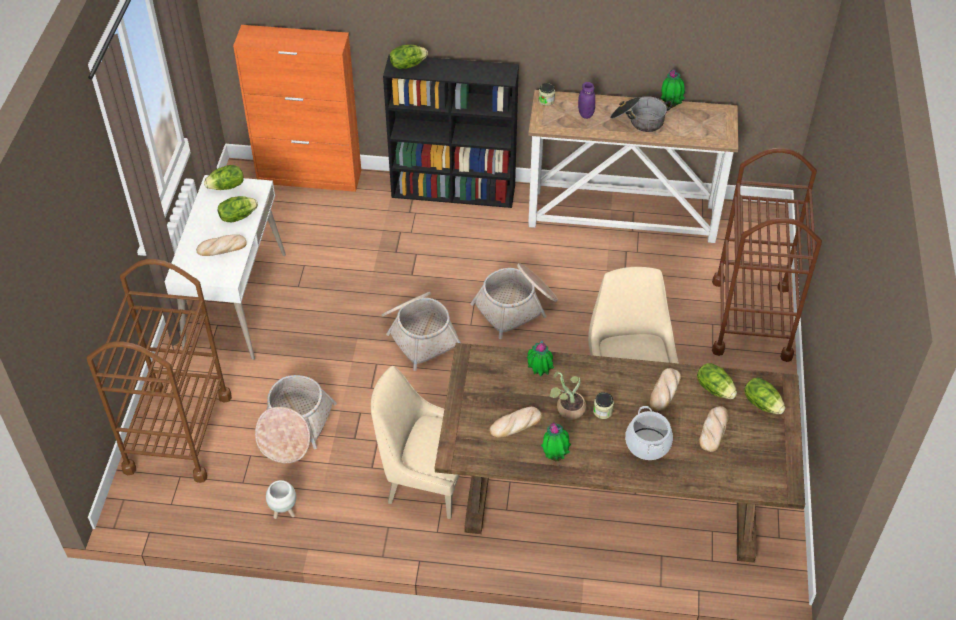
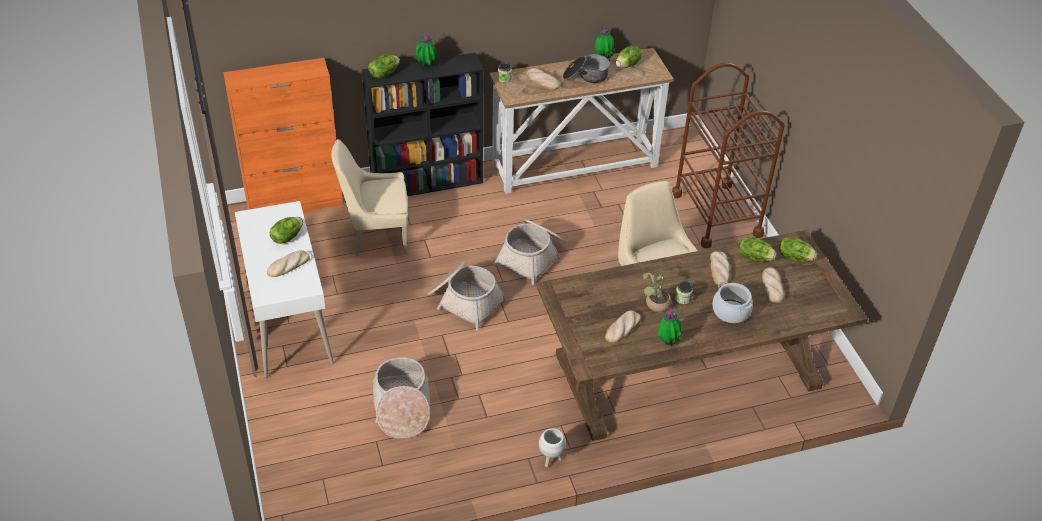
camera: 25 degrees left, 5 degrees down
(178, 433) = (299, 444): brown cart -> none
(226, 187) = (261, 216): lettuce -> lettuce (627, 65)
(284, 512) = (433, 476): white planter -> white planter (550, 459)
(426, 480) = (537, 411): beige chair -> beige chair (376, 235)
(539, 373) = (617, 285): potted plant -> potted plant (426, 67)
(585, 114) = (542, 81): purple jar -> bread

